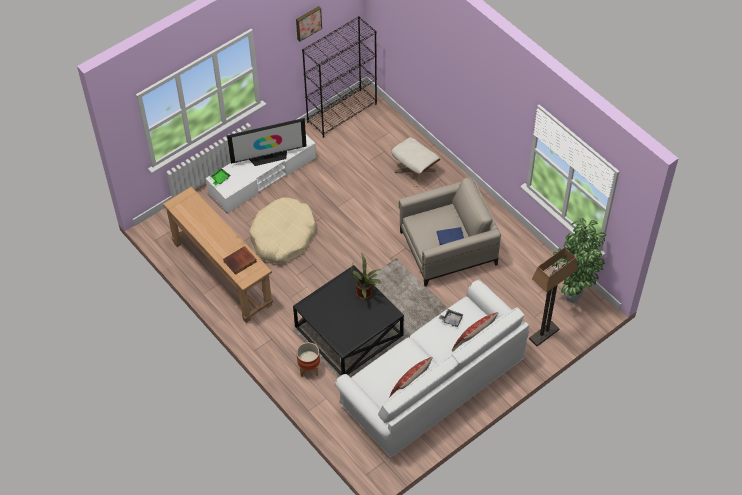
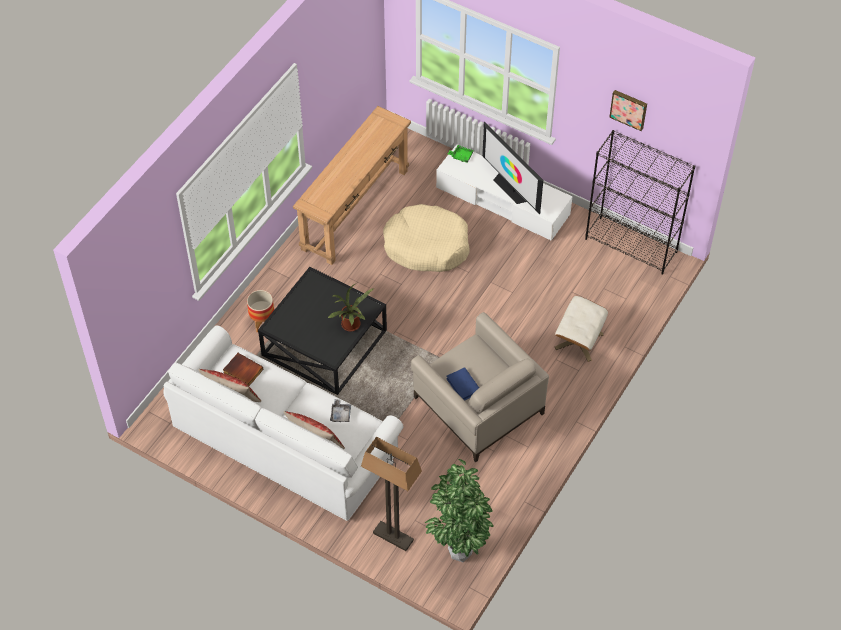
camera: 70 degrees right, 0 degrees up
(240, 262) = (327, 192): book -> book (242, 371)

